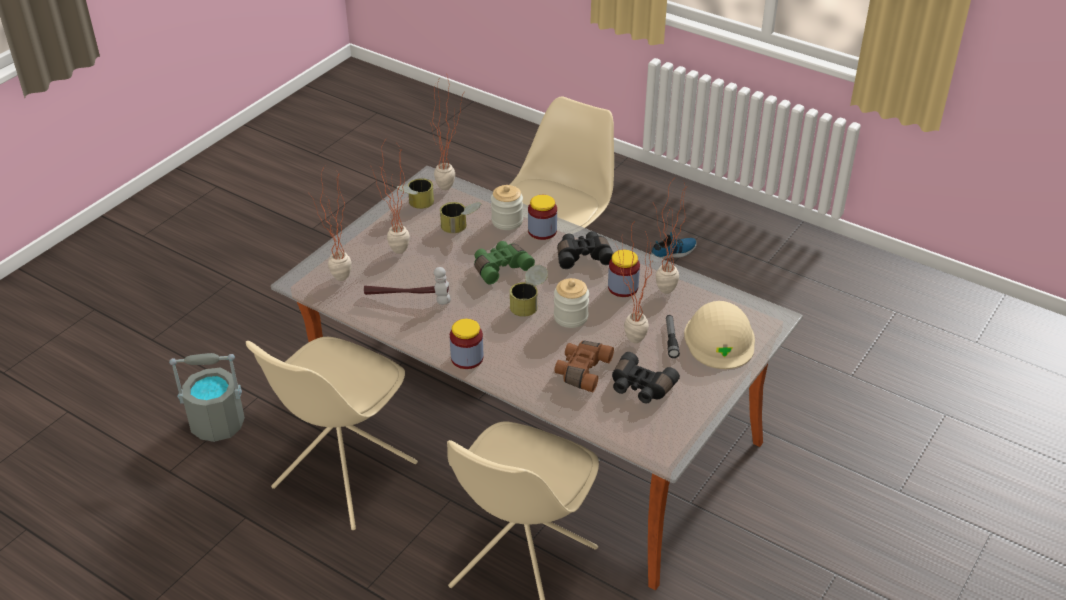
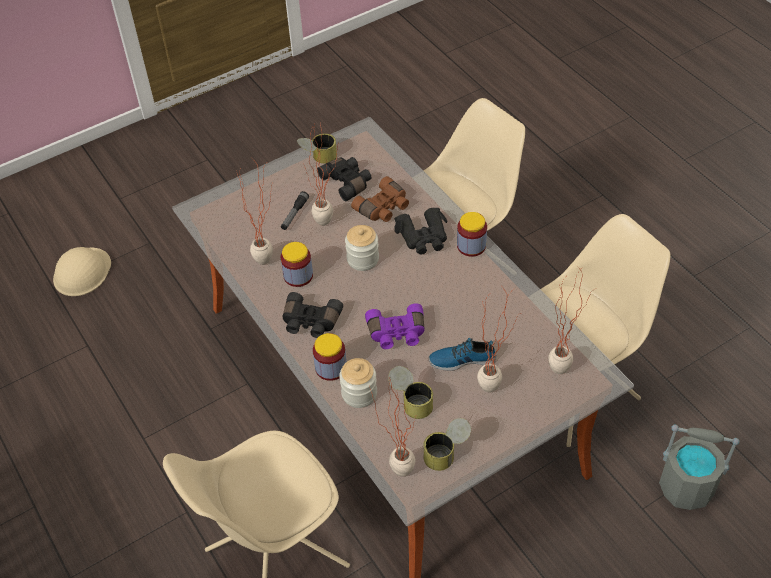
camera: 155 degrees left, 10 degrees up
(408, 298) = (500, 324): hammer -> none
(500, 267) = (397, 333): green binoculars -> purple binoculars
(521, 353) = (423, 237): none -> black binoculars
(529, 303) = (391, 285): can -> can (318, 158)
(674, 252) = (117, 560): shoe -> shoe (462, 359)
(719, 339) = (256, 203): beige hard hat -> beige hard hat (82, 272)

